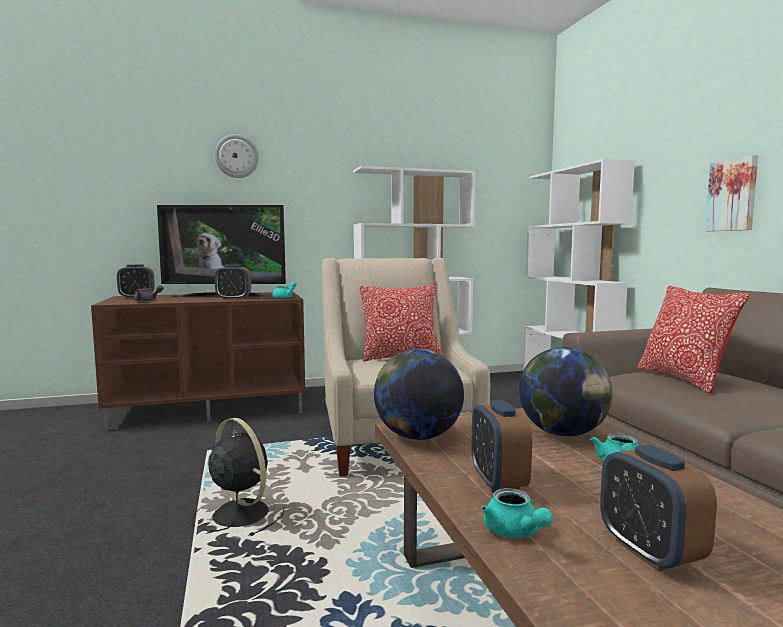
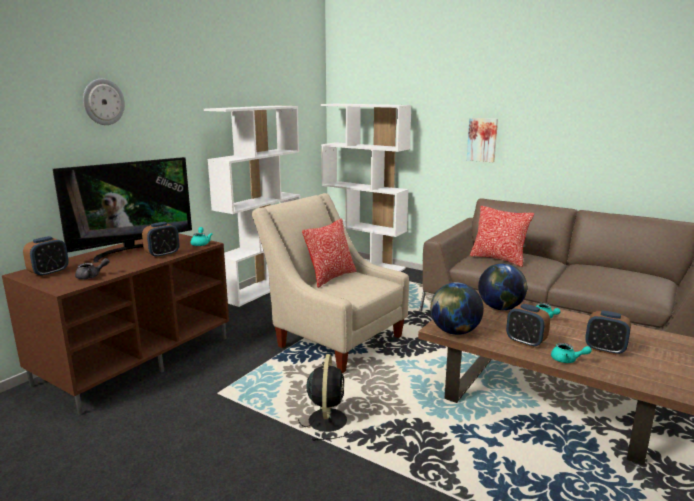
camera: 40 degrees left, 10 degrees up
(239, 513) = (327, 419): black fan -> black fan turned 90 degrees clockwise

